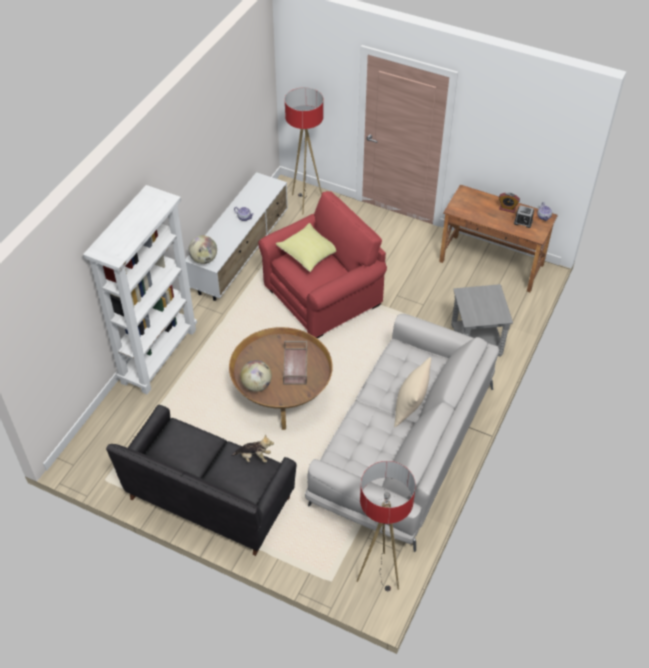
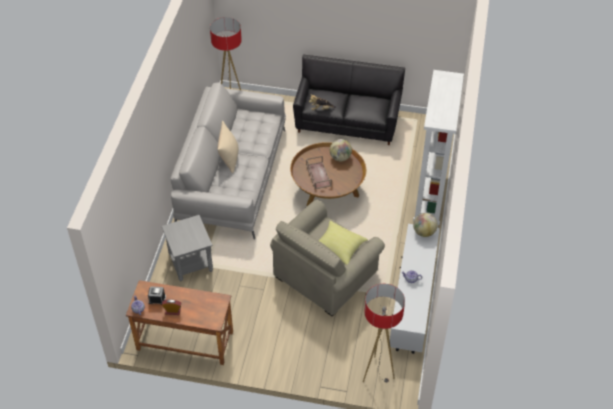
camera: 165 degrees right, 0 degrees up
(323, 296) = (325, 274): red armchair -> beige armchair

